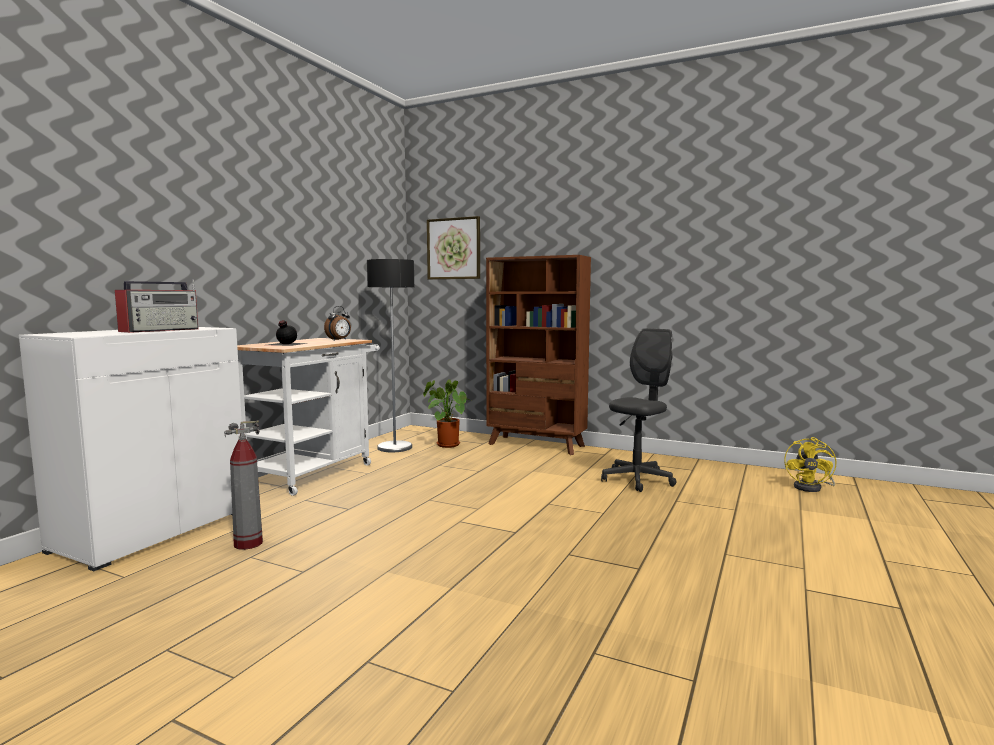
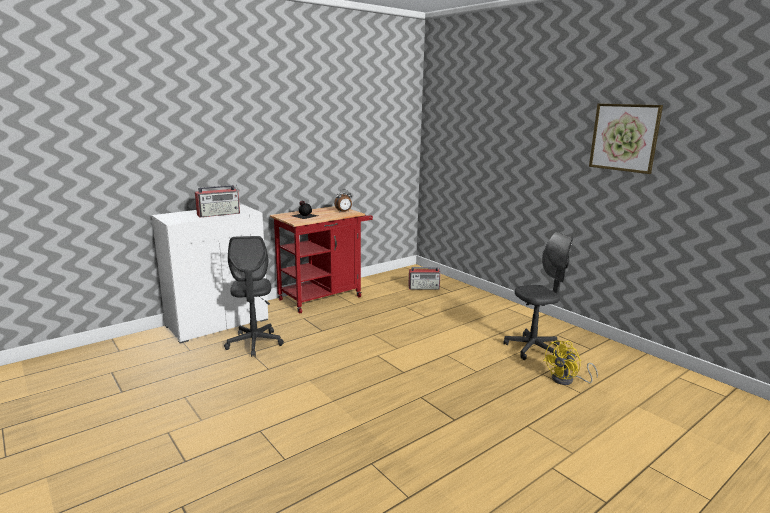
camera: 25 degrees right, 10 degrees up
(248, 544) = (254, 343): fire extinguisher -> grey office chair
(315, 472) = (324, 297): white cart -> red cart
(394, 447) = (388, 284): floor lamp -> none
(446, 444) = (424, 287): potted plant -> radio
(454, 248) = (450, 137): picture -> picture (624, 137)
(536, 445) = (489, 300): brown bookcase -> none
(812, 488) = (677, 389): yellow fan -> yellow fan (567, 380)

